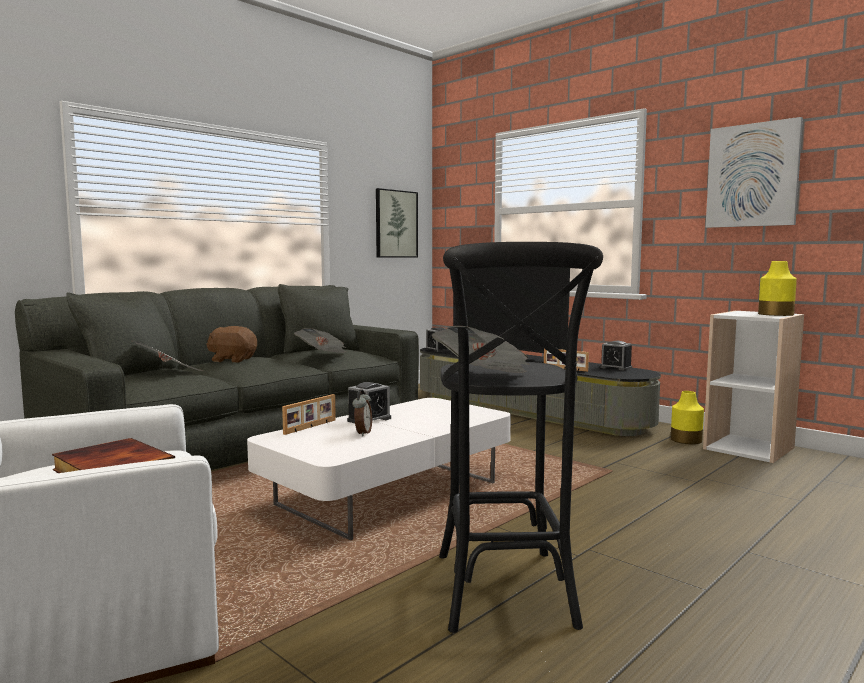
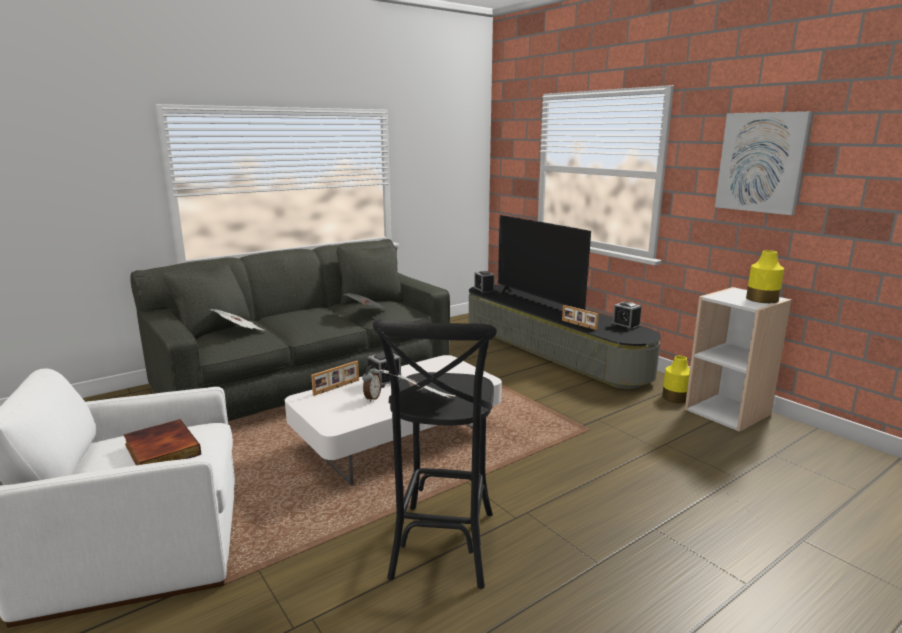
camera: 10 degrees right, 10 degrees up
(232, 360) = (295, 315): brown plush toy -> none
(396, 224) = (453, 175): picture -> none

